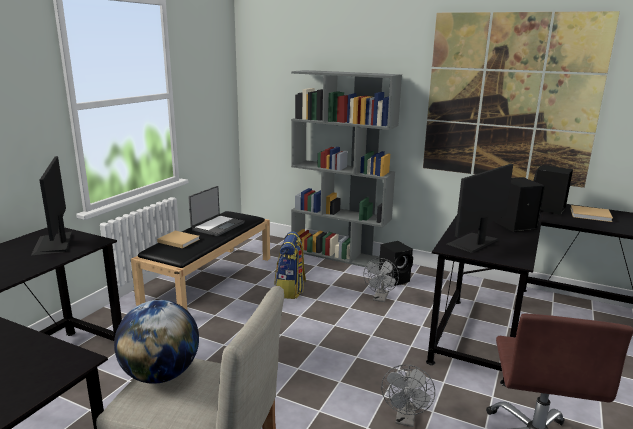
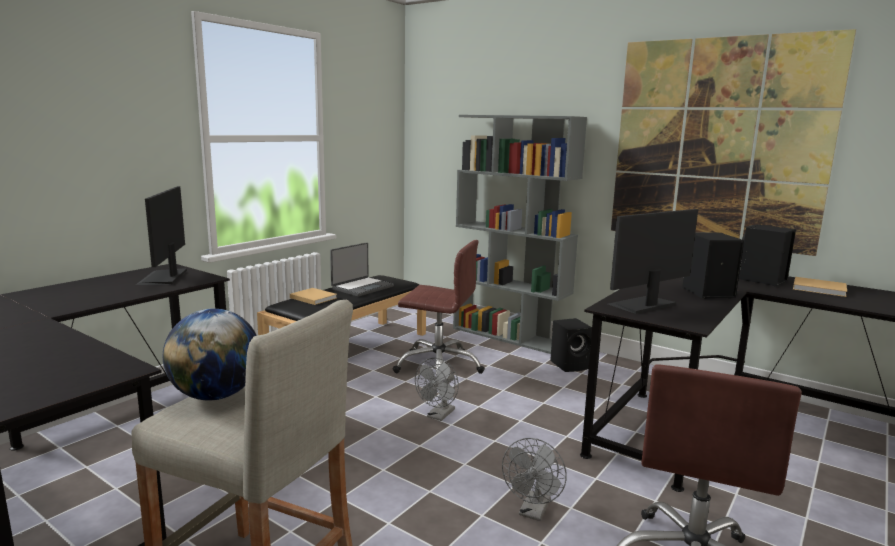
camera: 10 degrees right, 5 degrees down
(290, 290) = (438, 366): backpack -> brown office chair
(380, 298) = (545, 384): grey fan -> grey fan (439, 416)

